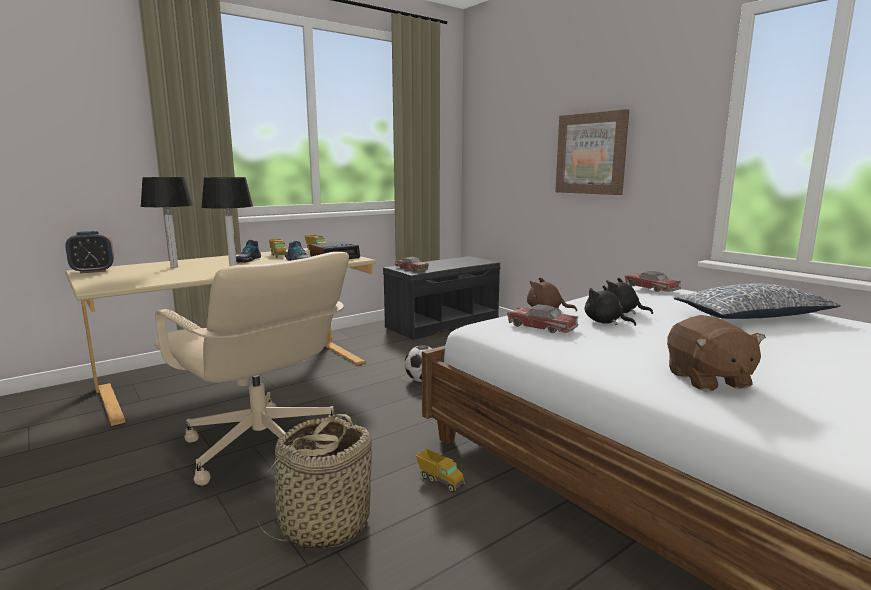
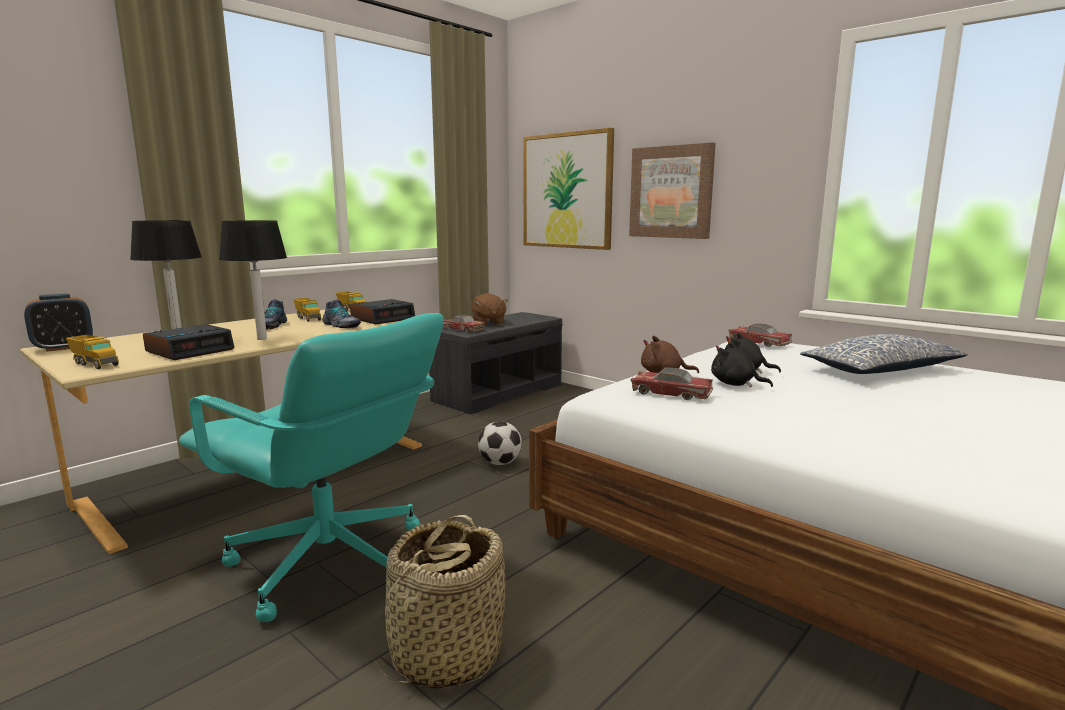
camera: 10 degrees left, 0 degrees up
(176, 276) = (190, 350): none -> alarm clock
(261, 447) = (329, 564): beige office chair -> turquoise office chair
(440, 480) = (566, 584): toy truck -> toy truck (95, 364)
(507, 153) = (567, 191): none -> picture
(707, 380) = (885, 444): brown plush toy -> brown plush toy (488, 323)

